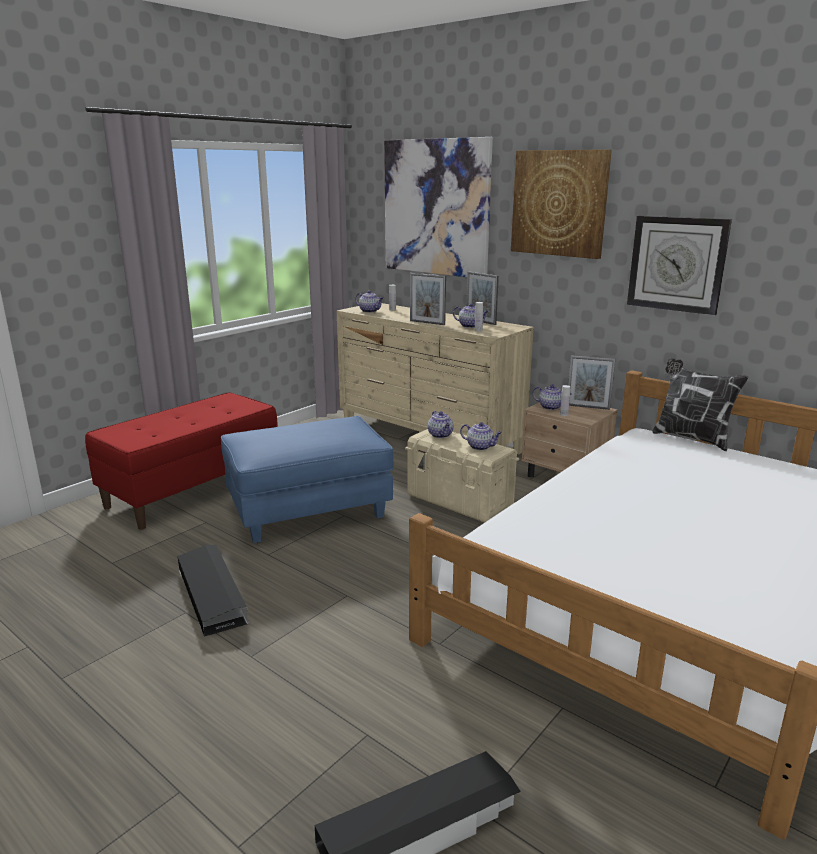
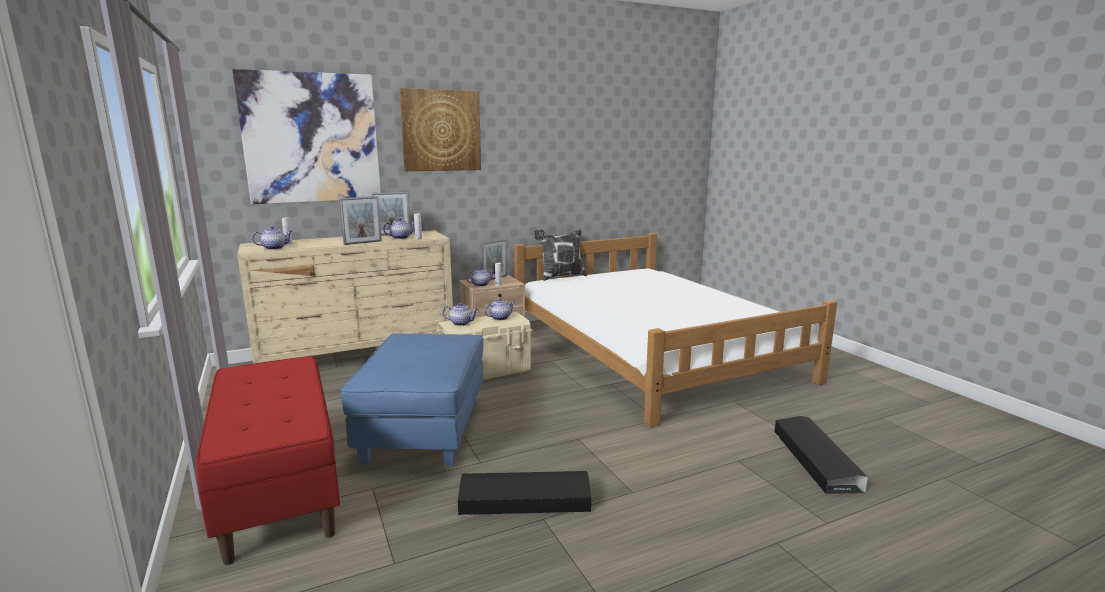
camera: 65 degrees left, 5 degrees down
(677, 264) = (530, 167): wall clock -> none

